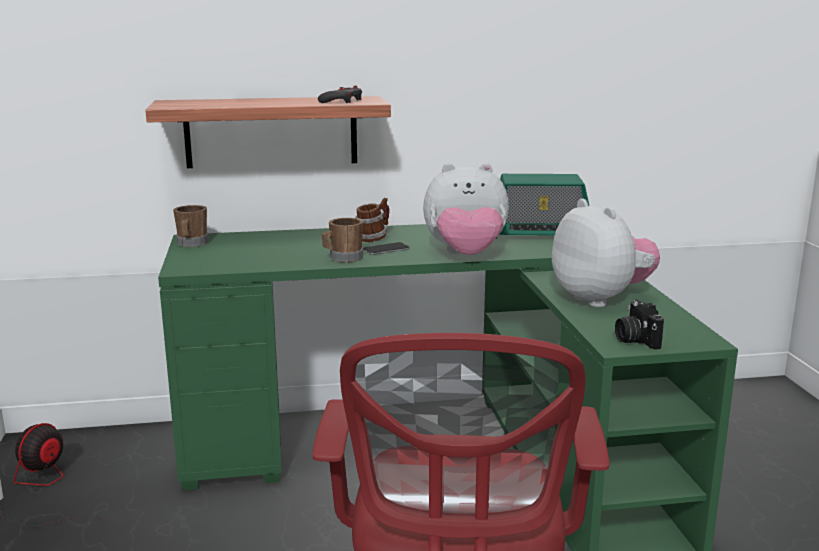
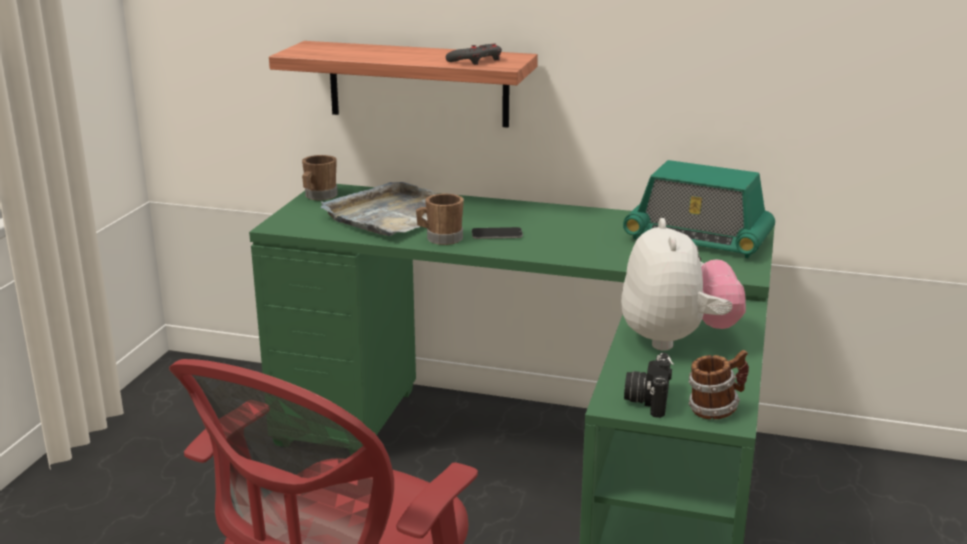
camera: 25 degrees right, 5 degrees up
(43, 490) = (162, 414): fan -> none
(277, 249) = (391, 215): none -> grey tray
(373, 238) = (501, 217): mug -> mug (715, 409)
(466, 255) = (572, 256): plush toy -> none

